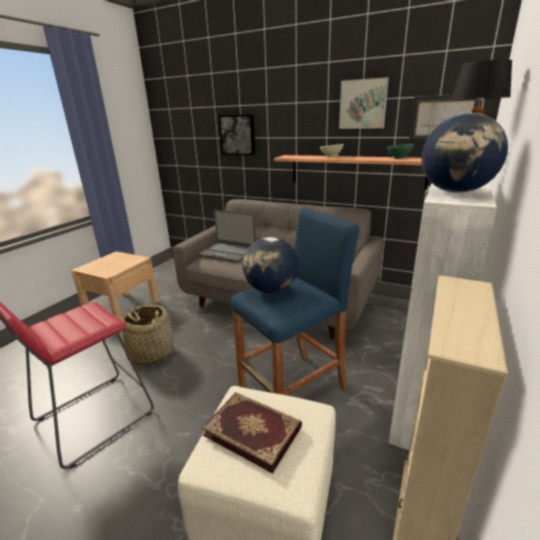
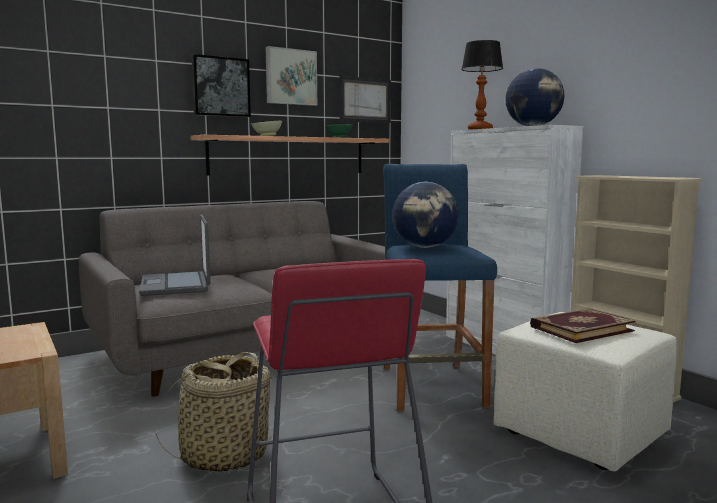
camera: 60 degrees left, 15 degrees down
(227, 253) = (176, 285): laptop -> laptop turned 105 degrees clockwise
(238, 135) = (103, 102): picture -> picture (220, 87)

